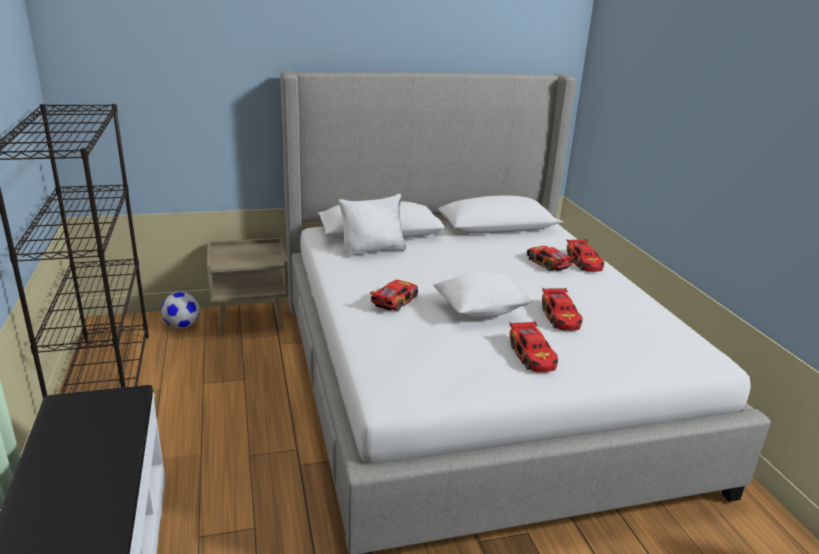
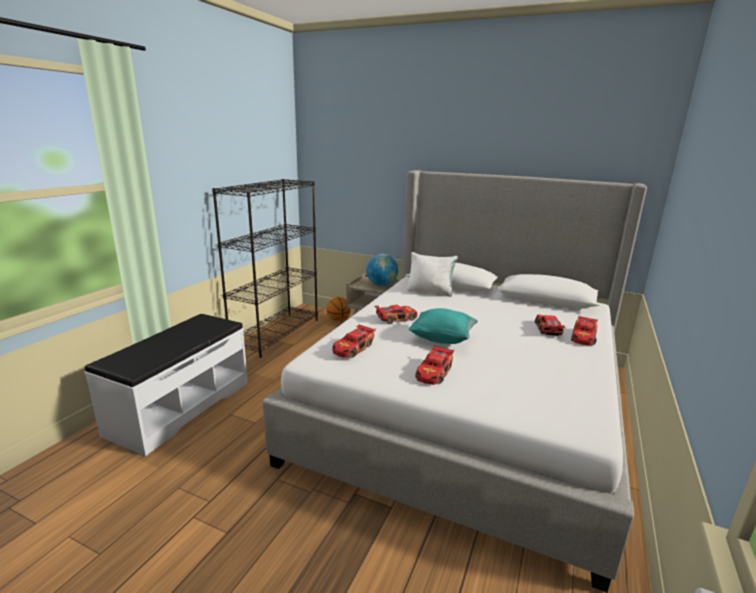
camera: 40 degrees right, 5 degrees down
(182, 325) = (338, 320): football -> basketball
(255, 254) = (382, 285): none -> globe
(480, 311) = (442, 339): white pillow -> turquoise pillow
(561, 318) = (498, 361): toy car -> toy car (353, 348)

